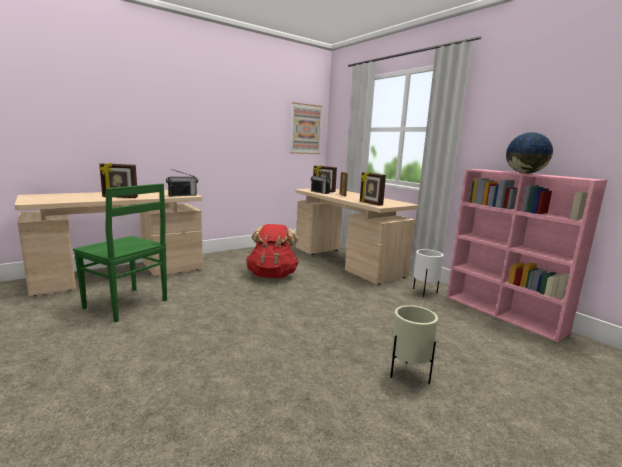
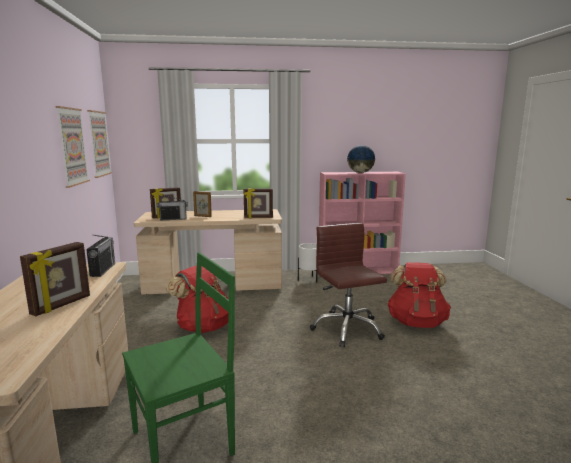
camera: 60 degrees left, 0 degrees up
(259, 126) = (72, 146): none -> picture
(334, 331) = (347, 329): none -> brown office chair
(409, 375) = (416, 322): beige planter -> red backpack

